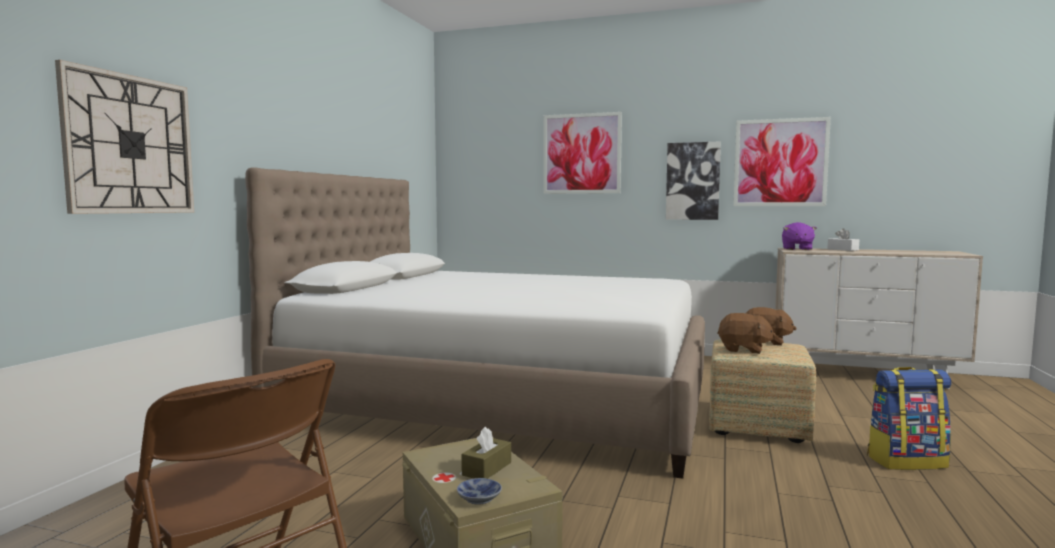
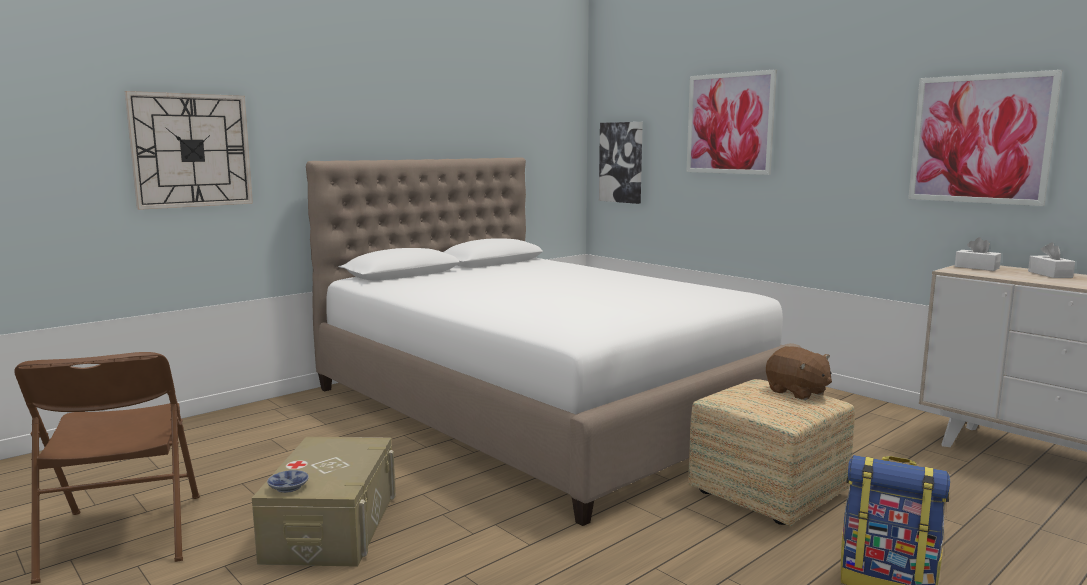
camera: 30 degrees right, 5 degrees up
(487, 469) = (335, 465): brown tissue box -> none
(692, 181) = (858, 162): picture -> picture (621, 162)
(744, 350) = (741, 397): brown plush toy -> none
(796, 249) = (976, 267): purple plush toy -> white tissue box

